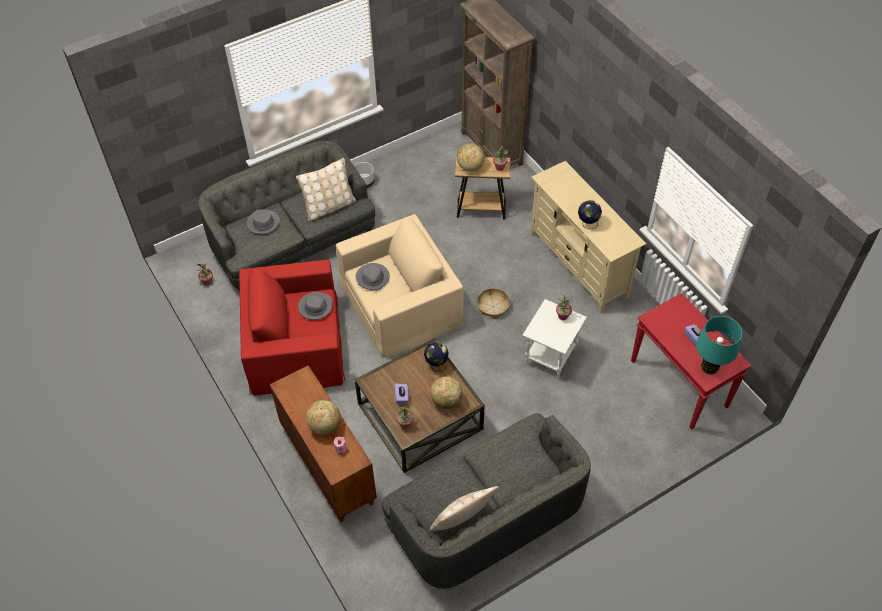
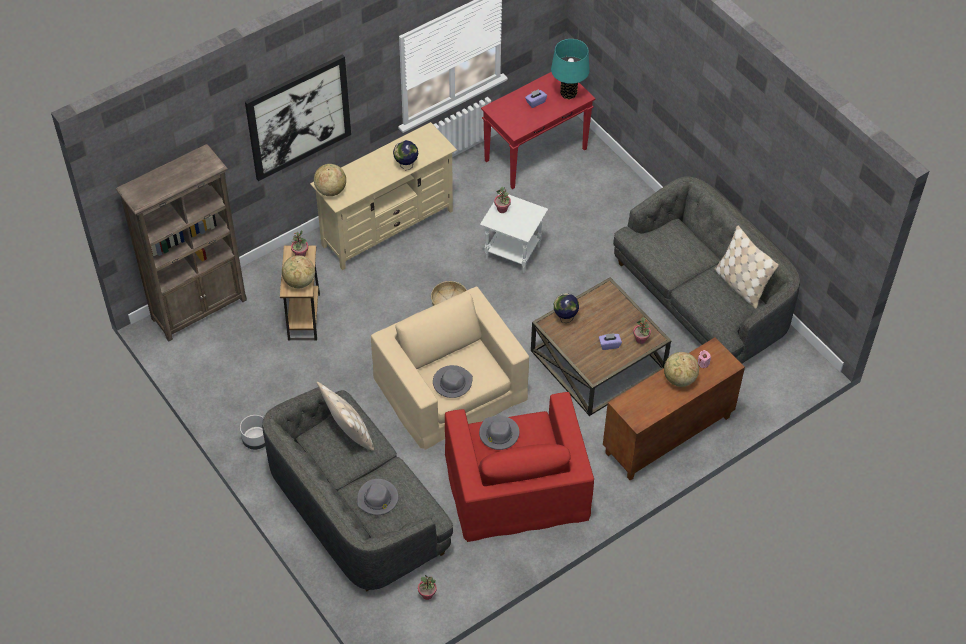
camera: 95 degrees left, 0 degrees up
(446, 400) = (608, 307): globe -> globe (331, 190)
(589, 108) = (298, 117): none -> picture

